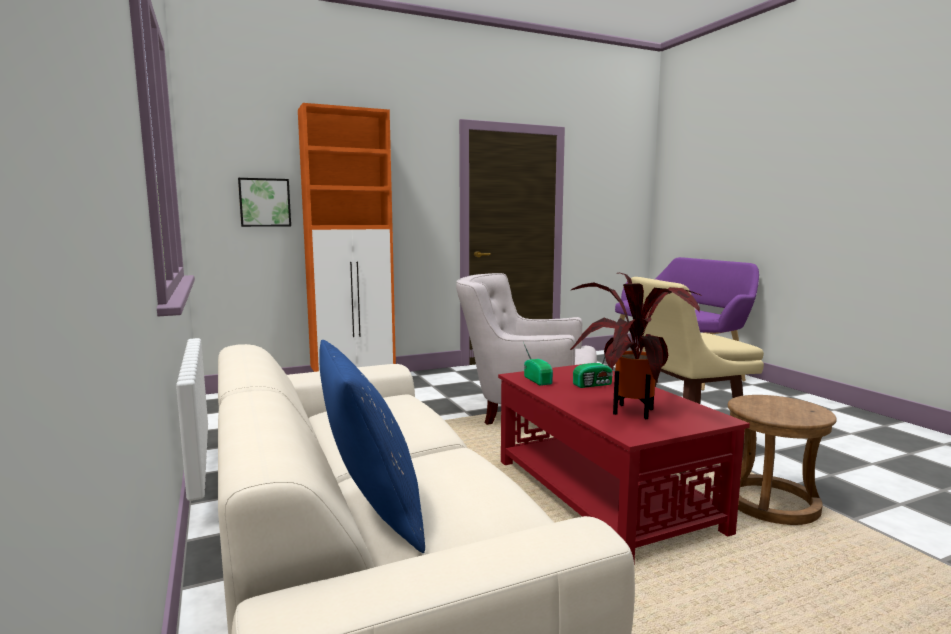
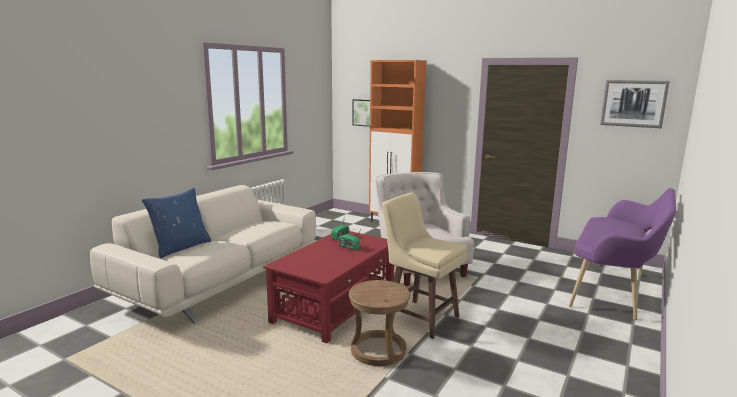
camera: 55 degrees right, 5 degrees up
(614, 179) = (633, 103): none -> picture
(629, 412) = (310, 260): potted plant -> none

